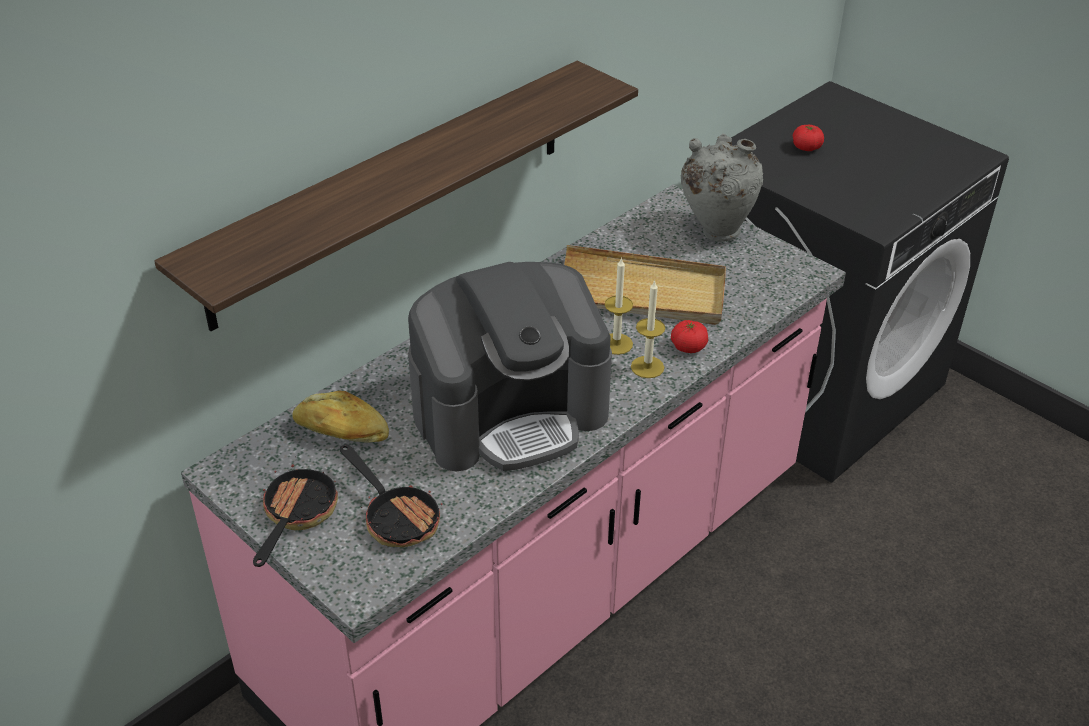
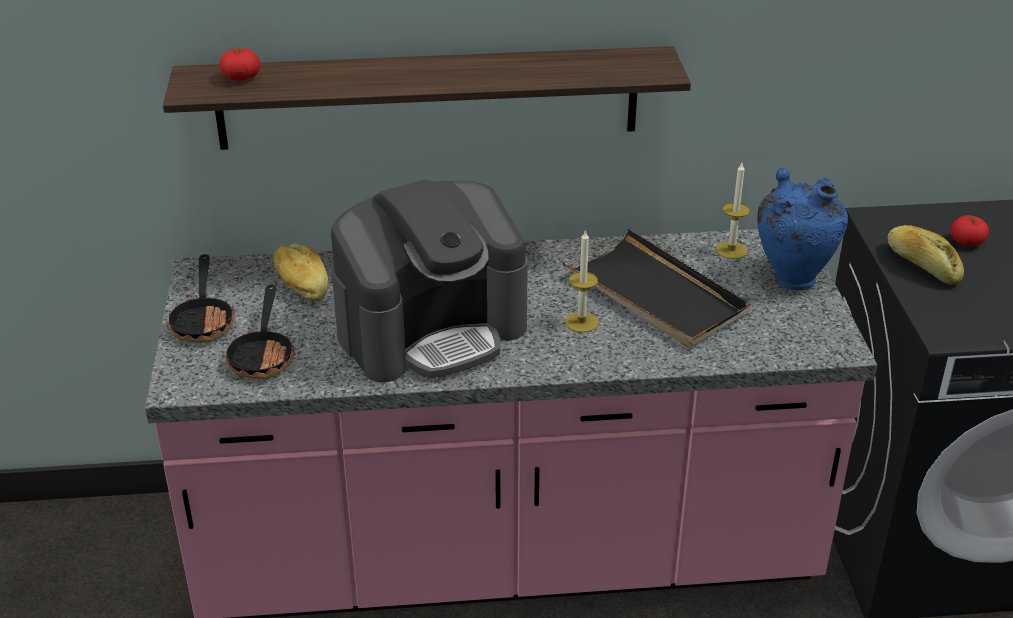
camera: 40 degrees right, 5 degrees down
(296, 515) = (204, 320): frying pan -> frying pan turned 120 degrees clockwise
(510, 413) = (432, 329): coffee machine -> coffee machine turned 45 degrees counterclockwise
(641, 292) = (656, 295): beige tray -> black tray
(647, 367) = (583, 350): candle -> candle (731, 250)
(688, 347) = (639, 353): tomato -> tomato (241, 77)
(716, 230) = (793, 278): grey vase -> blue vase
(801, 179) = (922, 265): none -> bread

